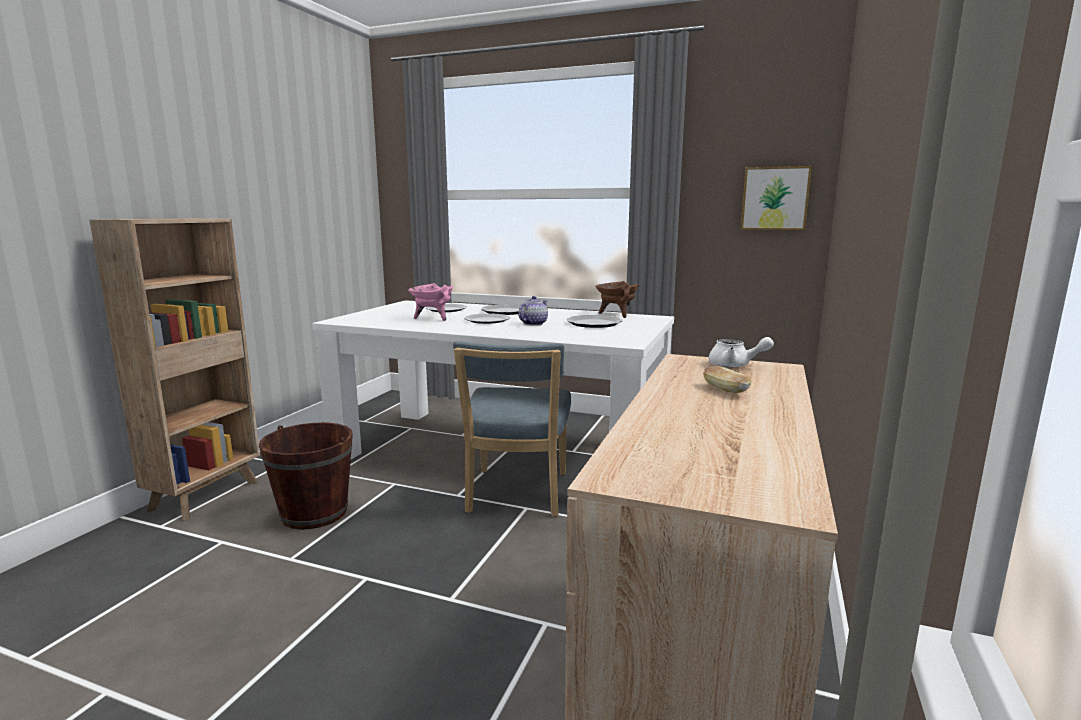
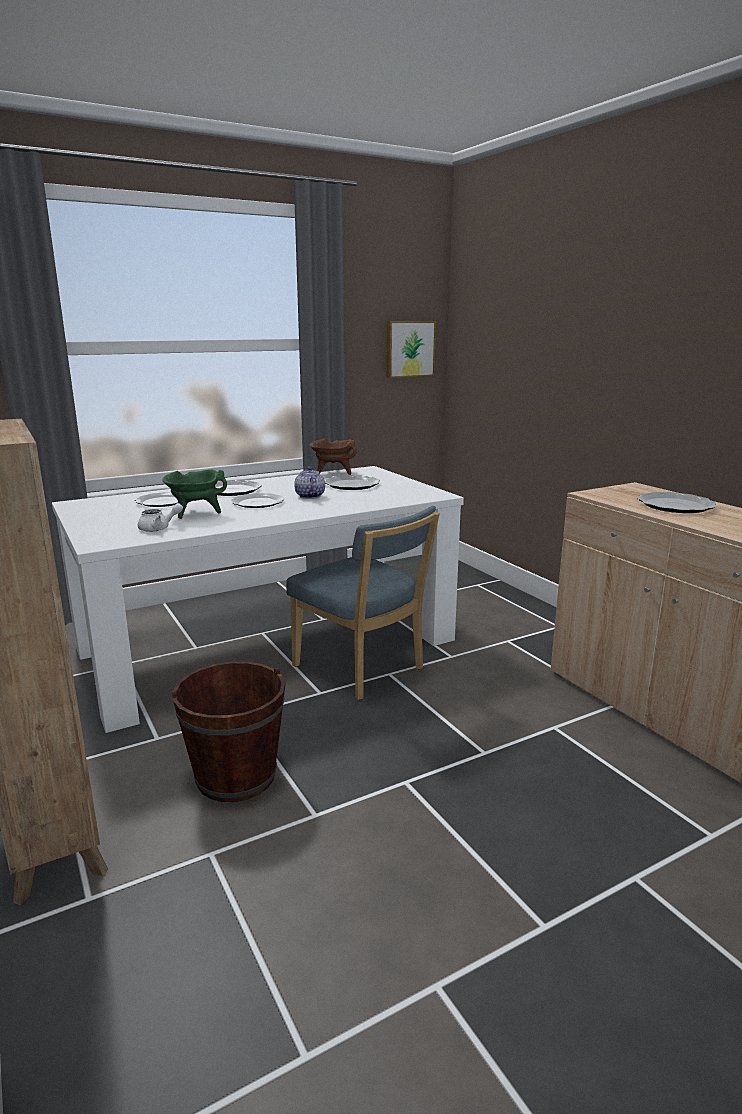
camera: 50 degrees left, 5 degrees up
(433, 318) = (196, 513): pink cooking pot -> green cooking pot
(725, 390) = (676, 505): bread -> plate
(735, 365) = (621, 491): white teapot -> white teapot (159, 528)

